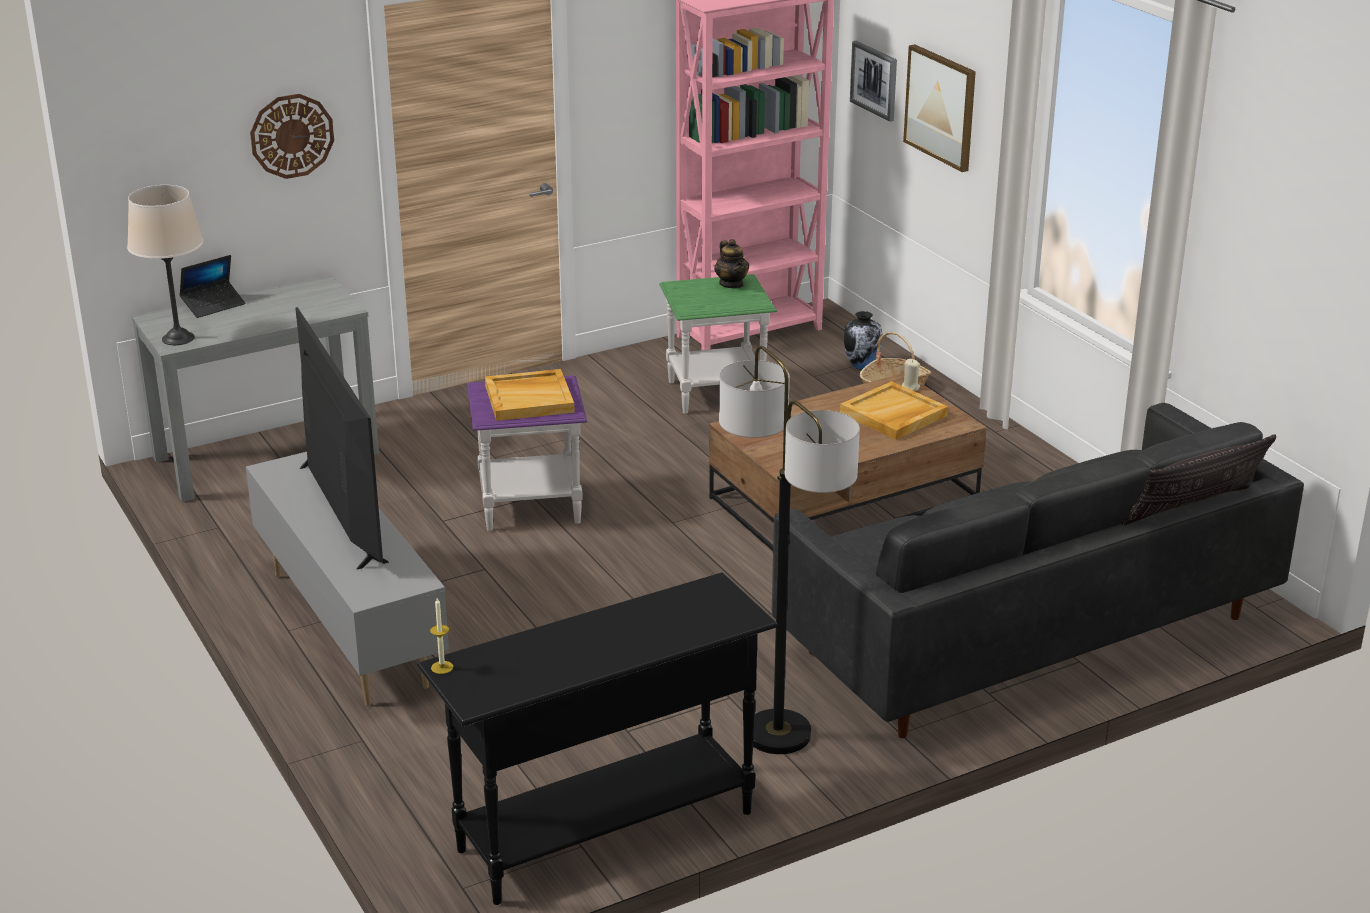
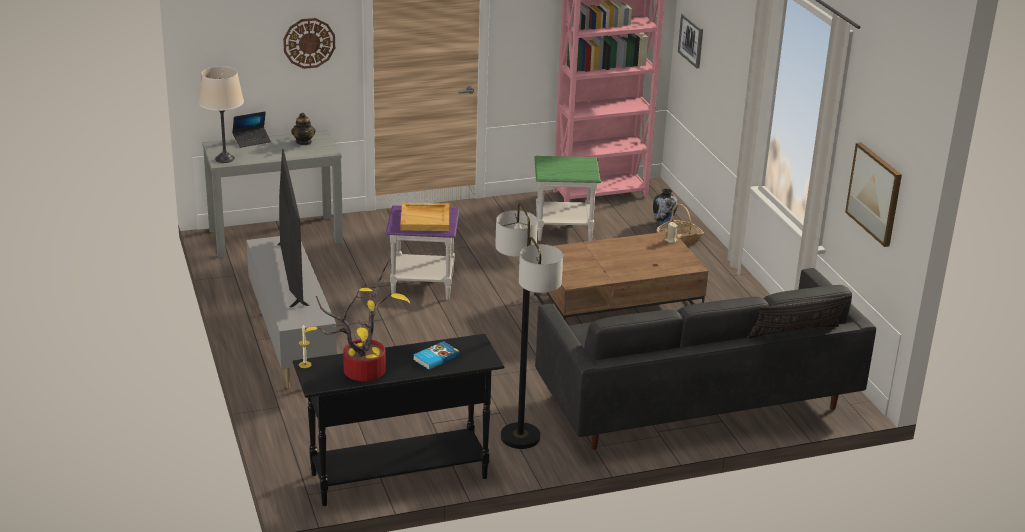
camera: 10 degrees right, 0 degrees up
(548, 662) = (364, 369): none -> potted plant
(658, 624) = (435, 357): none -> book
(731, 284) = (579, 162): teapot -> teapot (304, 142)
(893, 415) = (652, 256): beige tray -> none
(941, 107) = (723, 63): picture -> picture (875, 193)

